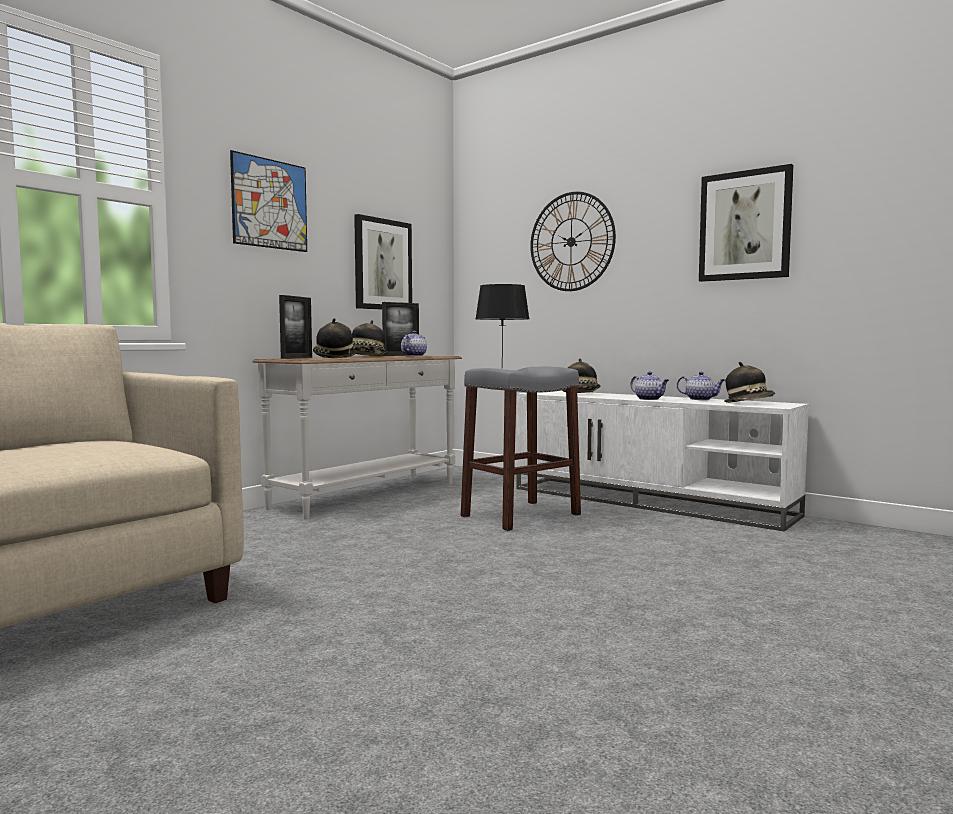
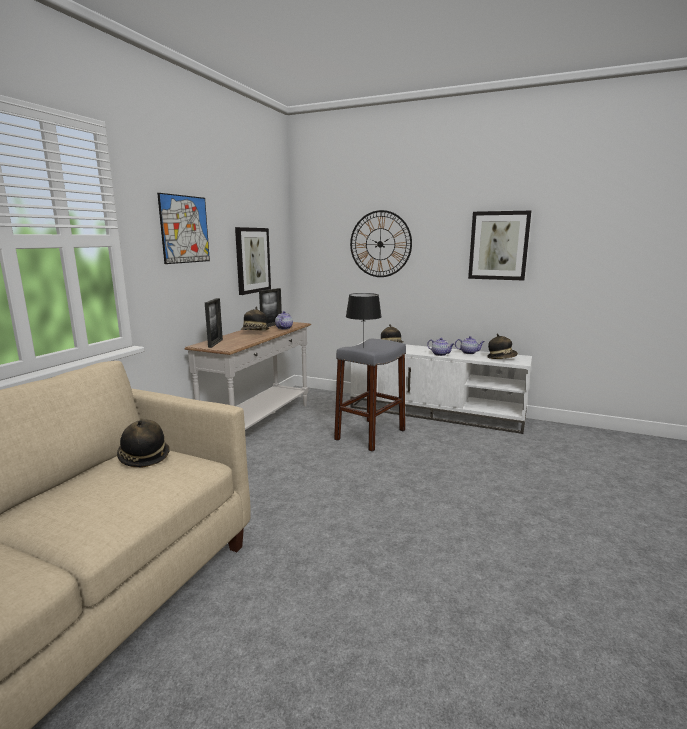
camera: 15 degrees left, 10 degrees up
(334, 357) = (240, 340): hat -> hat (144, 457)

